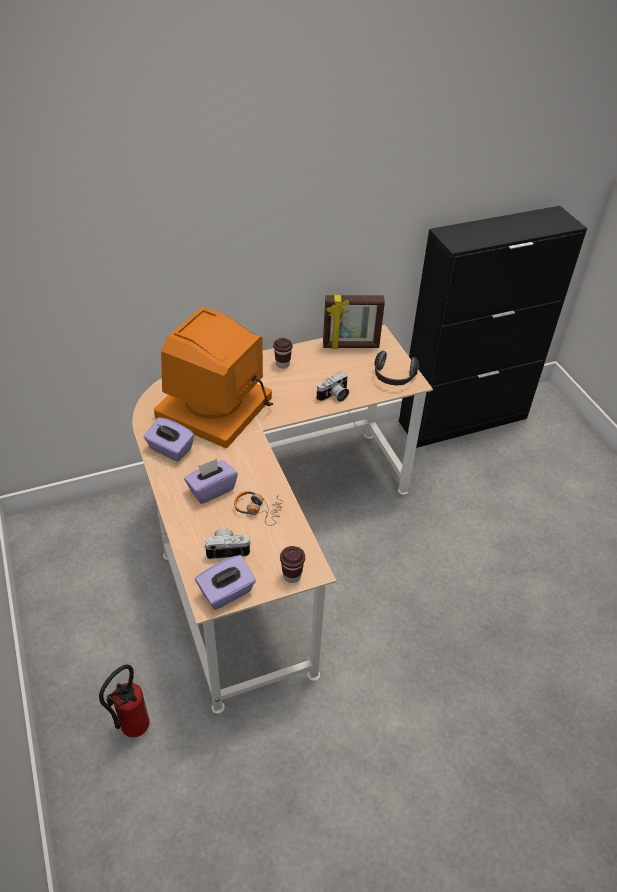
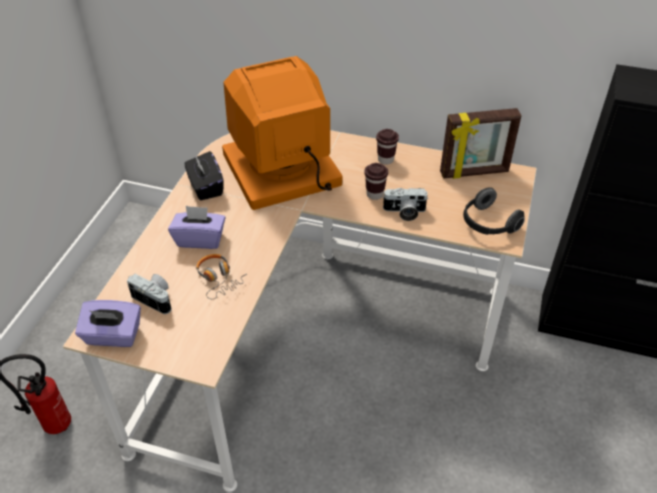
camera: 40 degrees right, 0 degrees up
(170, 449) = (205, 187): purple tissue box -> black tissue box
(292, 576) = (181, 356): brown cup -> brown cup (374, 194)
(350, 346) = (474, 173): picture frame -> picture frame turned 45 degrees counterclockwise

